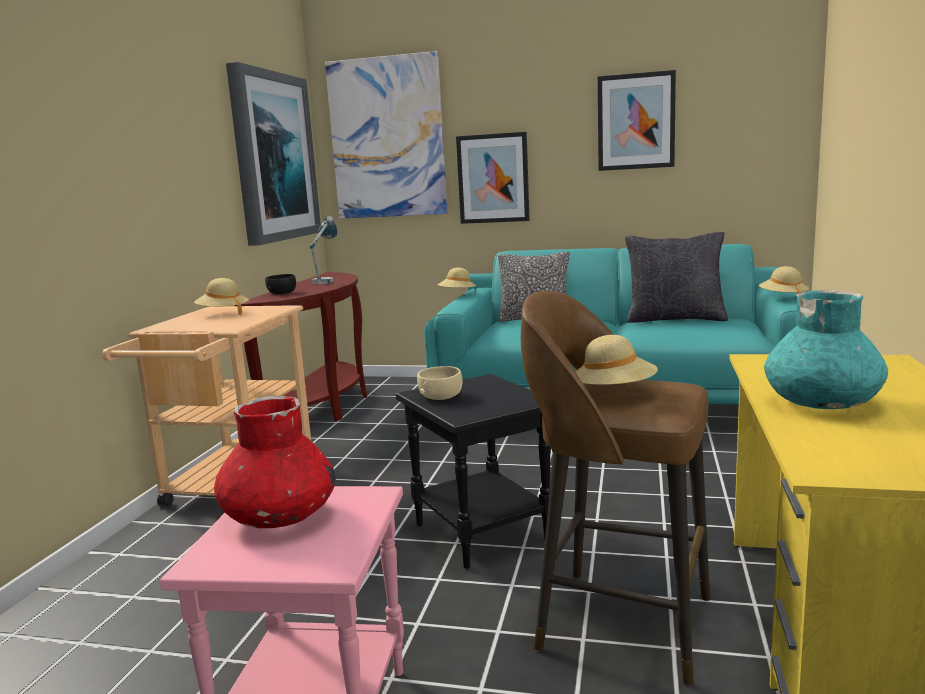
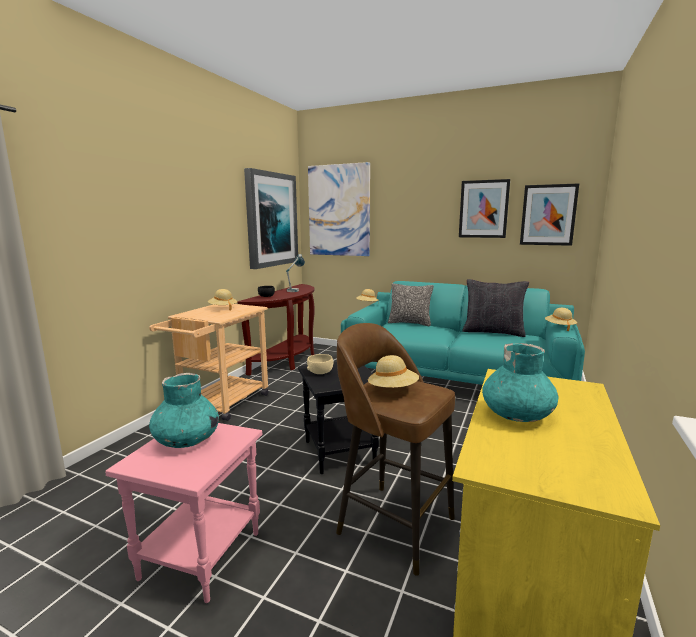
camera: 10 degrees right, 0 degrees up
(279, 517) = (186, 440): red vase -> turquoise vase
(493, 178) = (396, 237): picture -> picture (548, 215)

